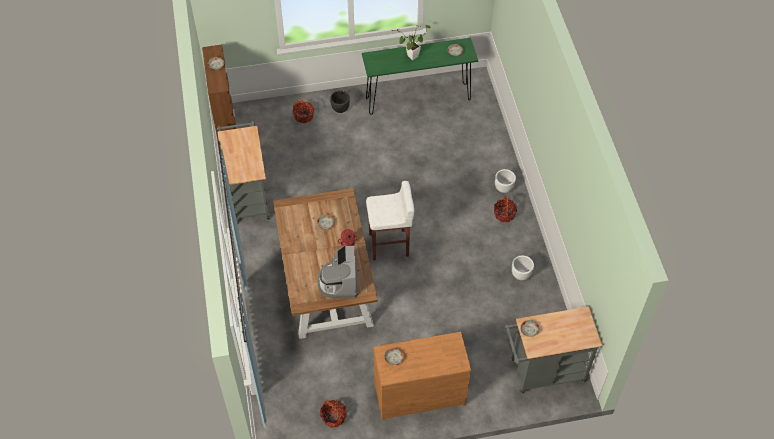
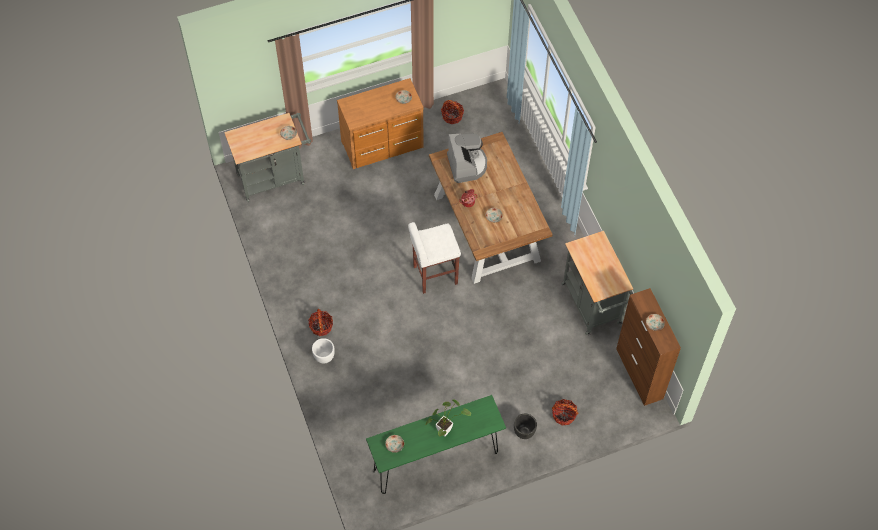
camera: 170 degrees right, 5 degrees up
(520, 274) = (300, 264): white planter -> none

